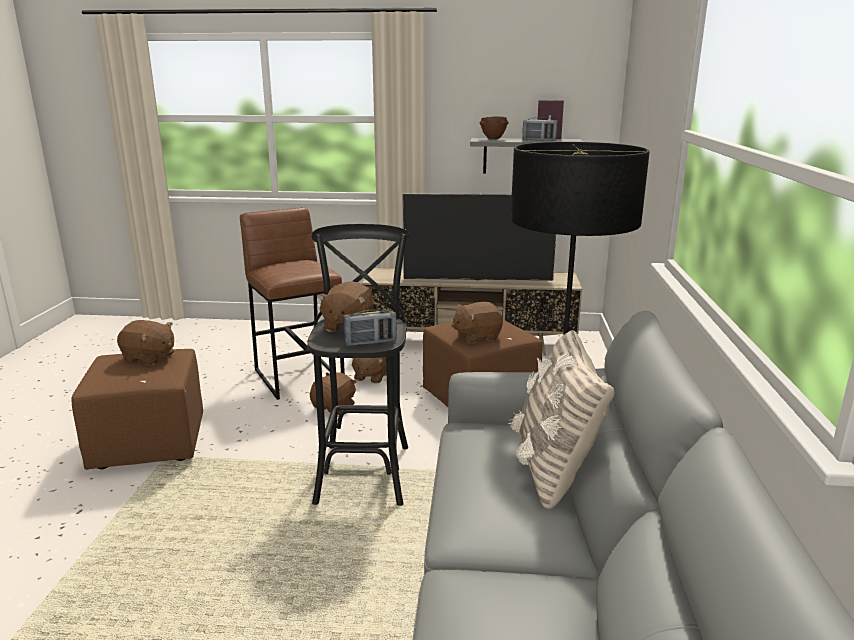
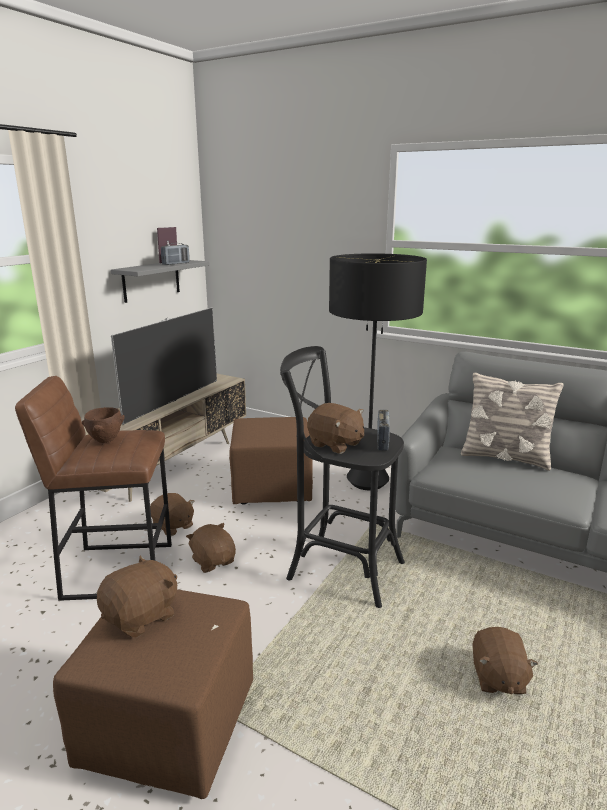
camera: 65 degrees left, 0 degrees up
(476, 336) = (283, 432): brown plush toy -> brown plush toy (497, 678)
(493, 139) = (139, 267): brown bowl -> brown bowl (105, 440)

